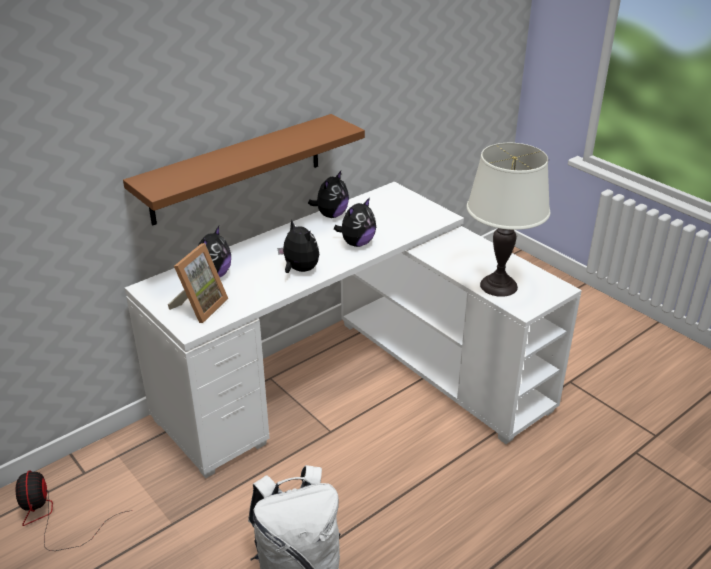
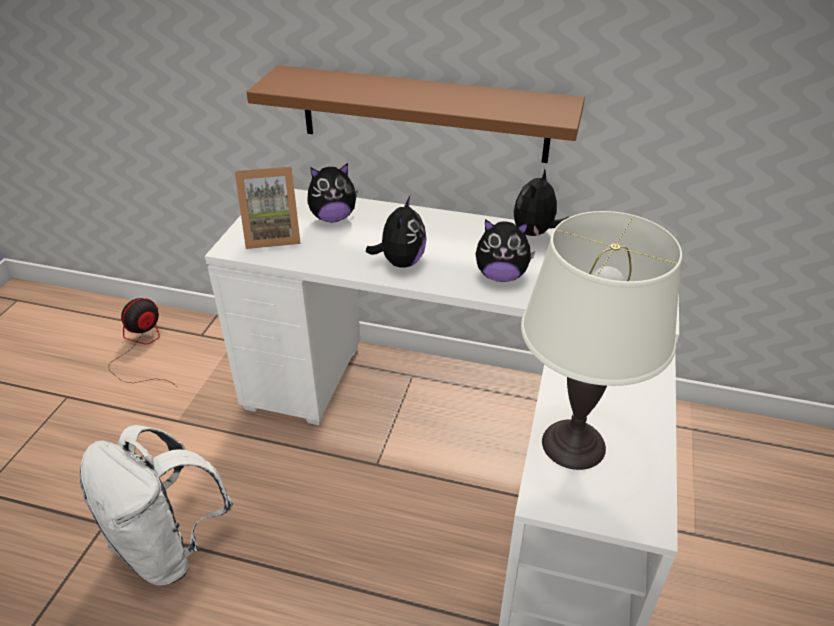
camera: 55 degrees right, 5 degrees up
(331, 215) = (535, 233): plush toy -> plush toy turned 120 degrees clockwise

